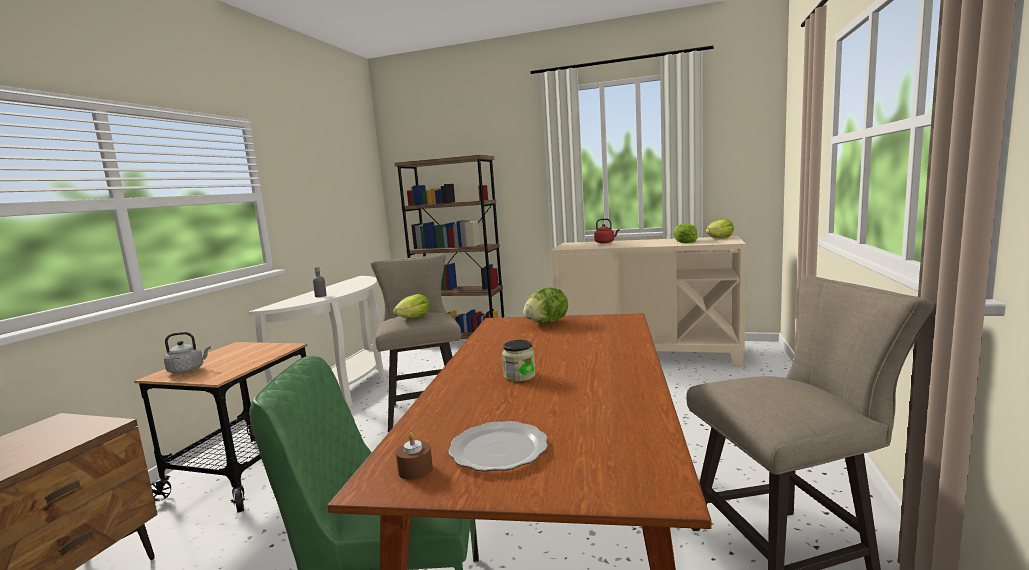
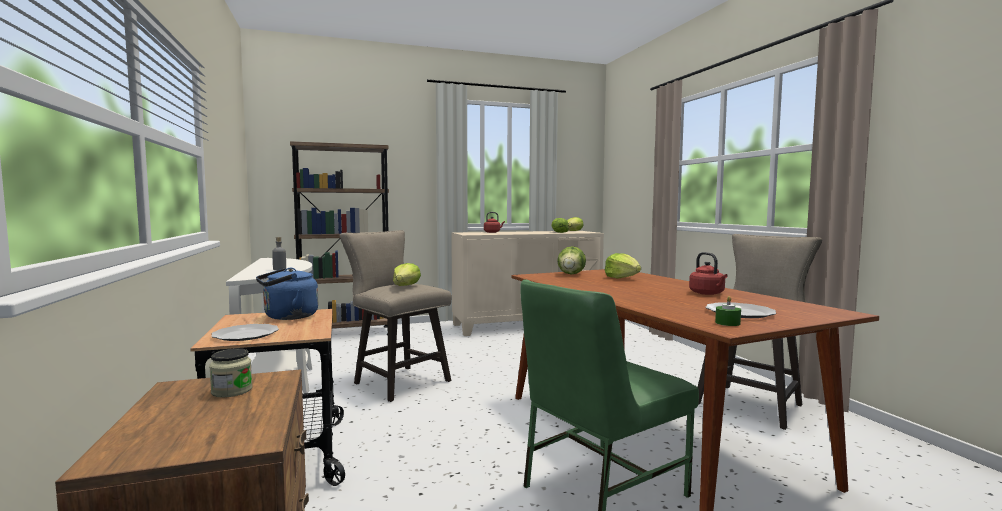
camera: 35 degrees left, 5 degrees down
(188, 370) = (246, 334): grey kettle -> plate
(256, 351) = (288, 317): none -> blue kettle
(415, 470) = (727, 323): brown candle -> green candle
(519, 376) = (646, 292): jar -> jar (232, 391)
(583, 338) = (622, 278): none -> lettuce
(592, 392) = (708, 293): none -> red kettle

